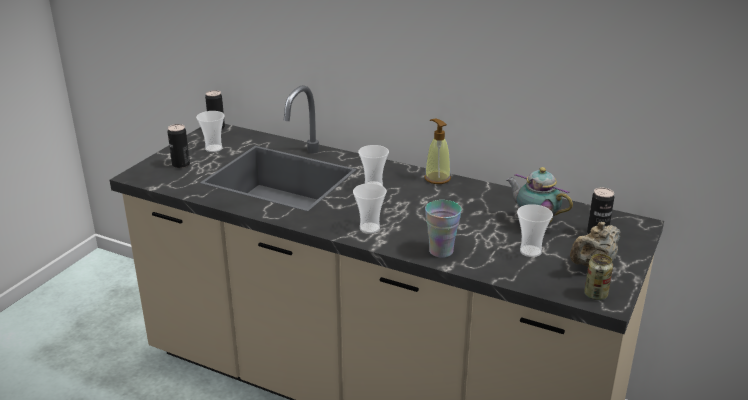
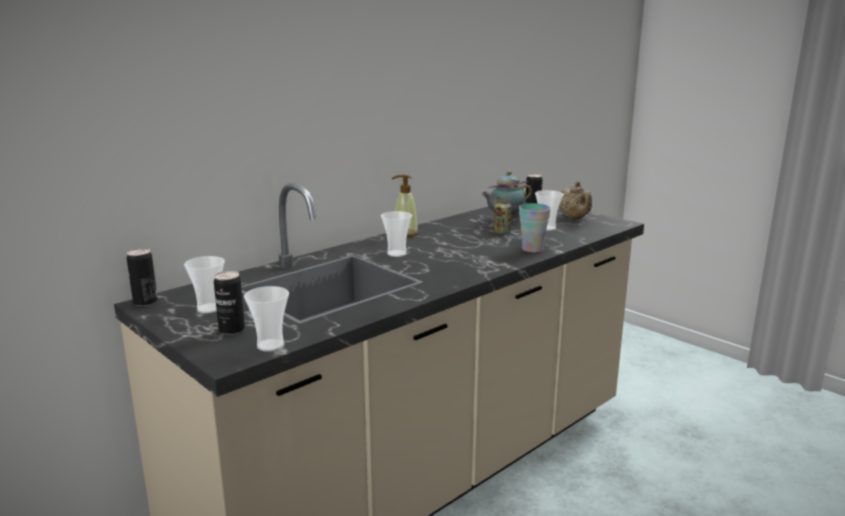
camera: 70 degrees left, 10 degrees down
(369, 228) = (477, 264): cup -> cup (270, 345)
(595, 295) = (611, 224): can -> can (501, 232)

